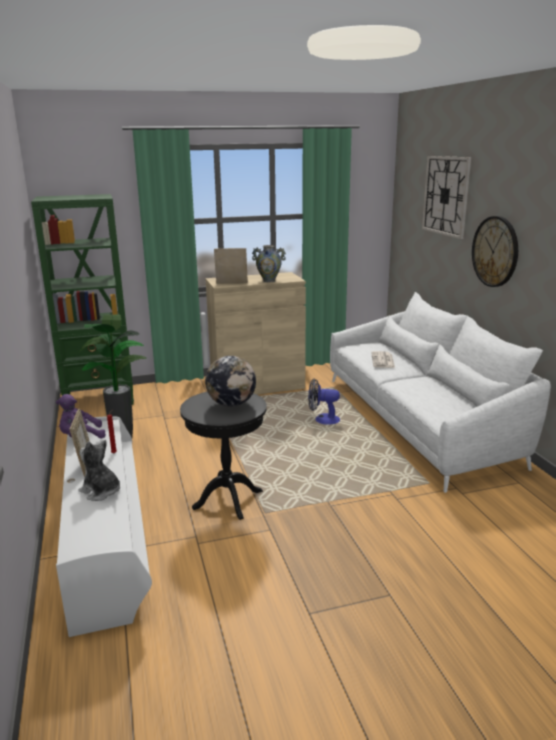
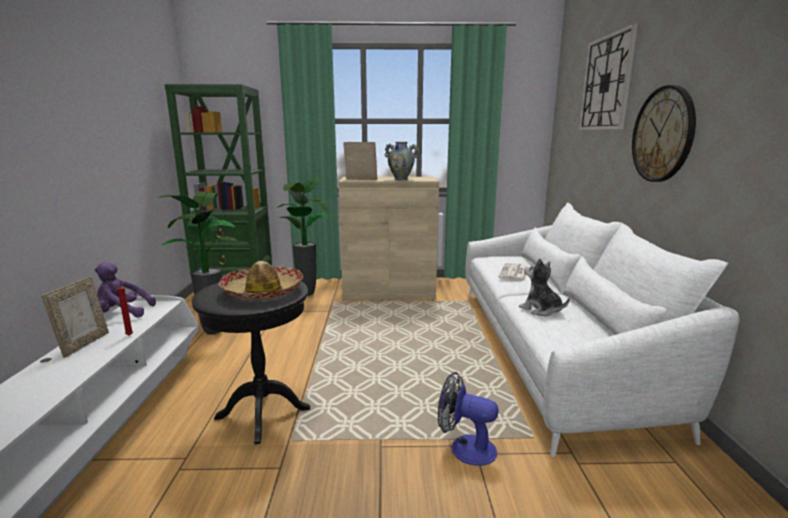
camera: 15 degrees right, 5 degrees down
(101, 491) = (53, 380): plush toy -> plush toy (541, 310)
(182, 398) = (308, 294): none -> potted plant
(231, 404) = (263, 291): globe -> hat
(322, 419) = (435, 333): fan -> fan (465, 447)

